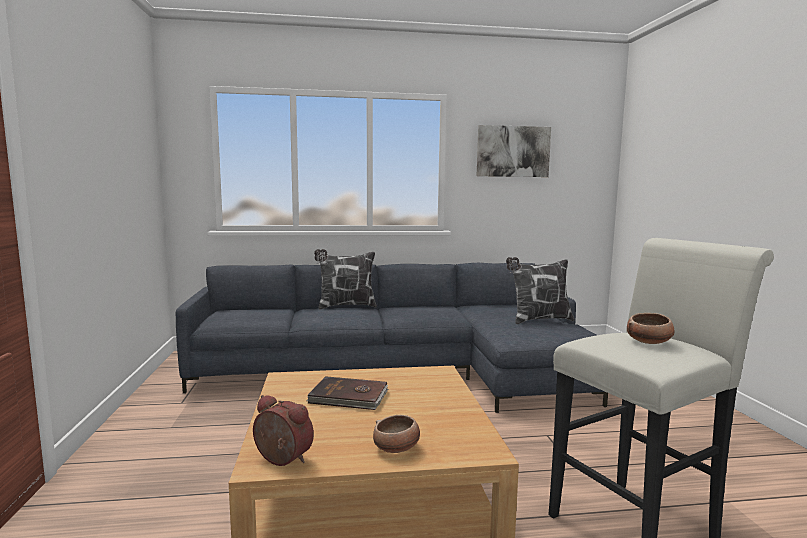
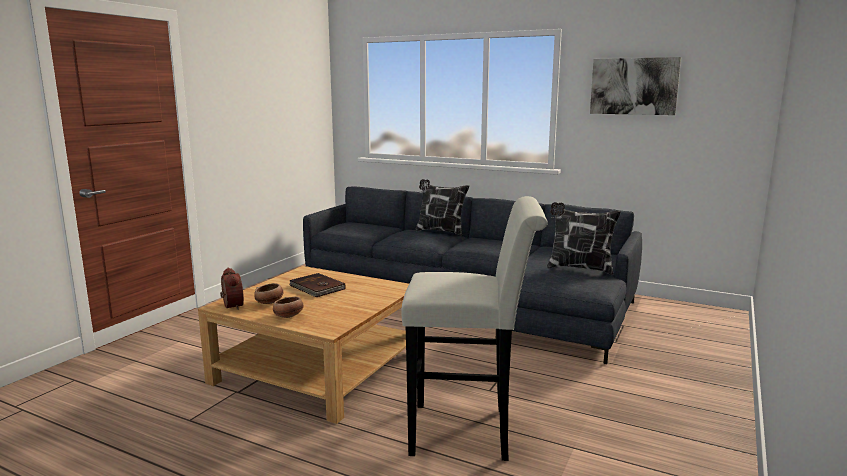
camera: 35 degrees right, 5 degrees up
(649, 342) = (461, 281): bowl -> bowl (269, 302)

